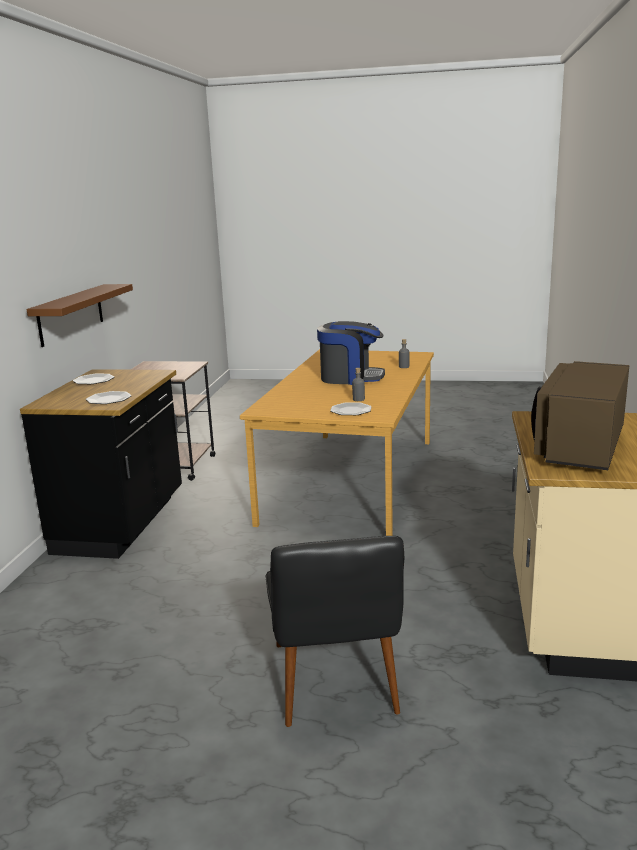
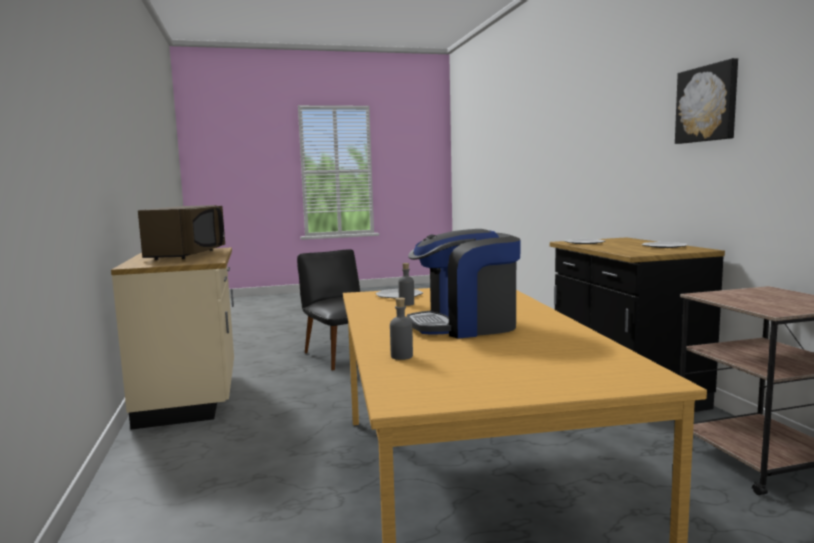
camera: 155 degrees right, 10 degrees down
(52, 248) = (707, 104): none -> picture
(71, 314) = (717, 179): brown shelf -> none

